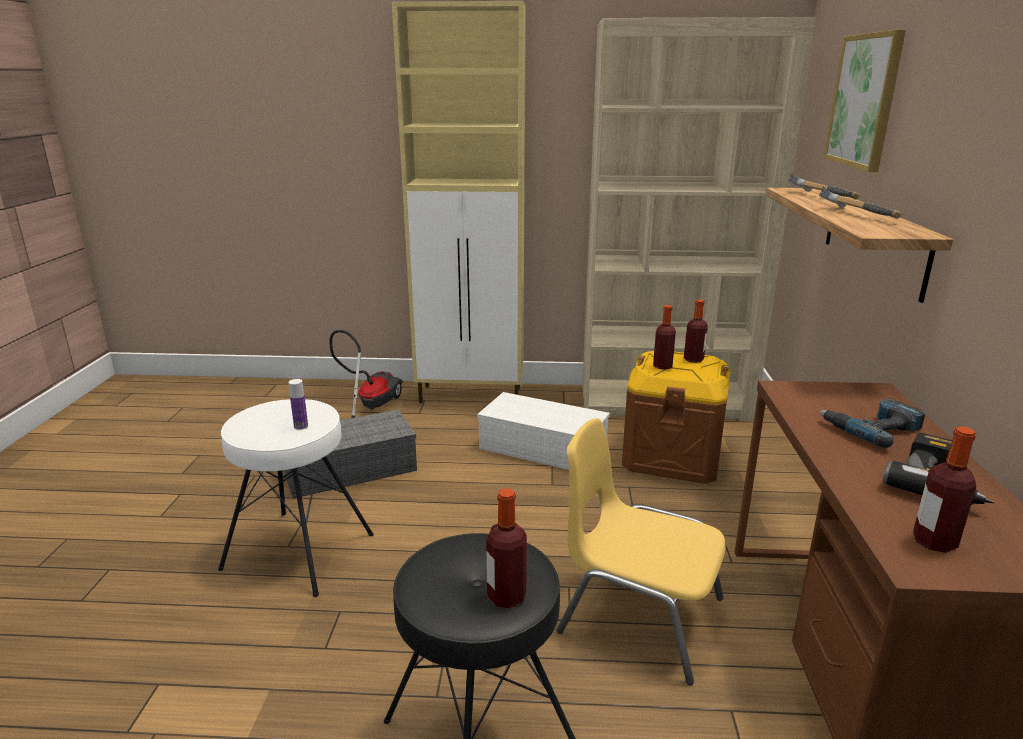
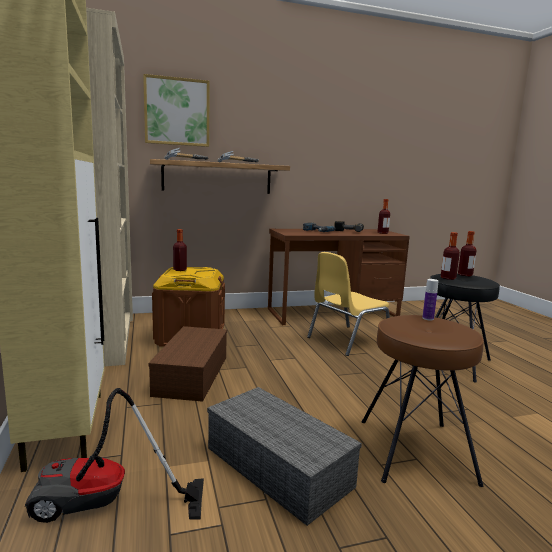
camera: 110 degrees left, 10 degrees down
(299, 550) = (414, 450): white stool -> brown stool
(545, 448) = (191, 374): white storage box -> brown storage box
(638, 615) = (347, 340): yellow chair -> yellow chair turned 45 degrees clockwise
(662, 366) = (195, 274): bottle -> bottle (448, 278)

